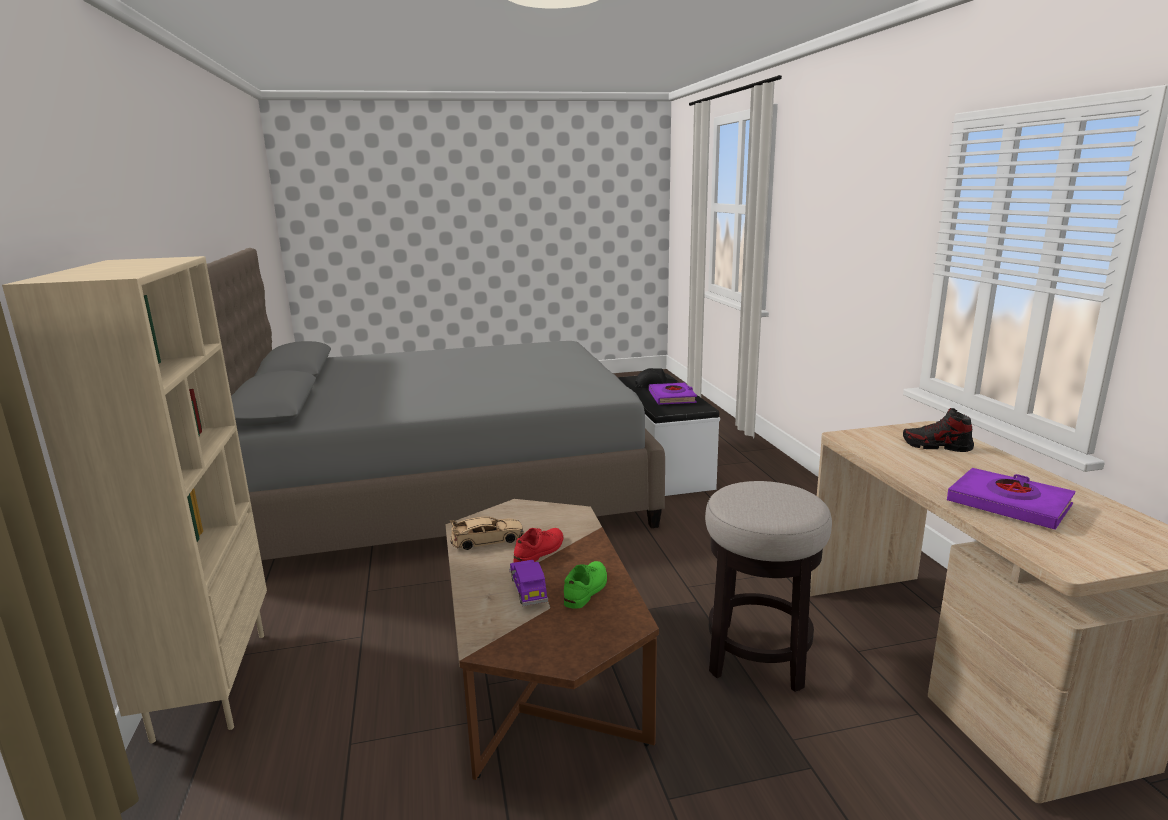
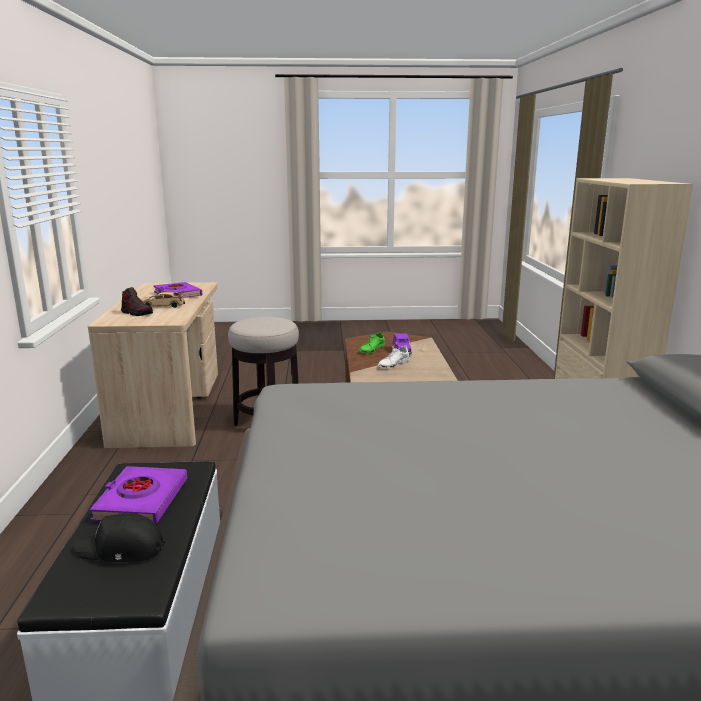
camera: 170 degrees left, 0 degrees up
(487, 540) = (426, 371): beige toy car -> beige toy car (162, 306)
(539, 551) = (393, 364): red shoe -> white shoe

